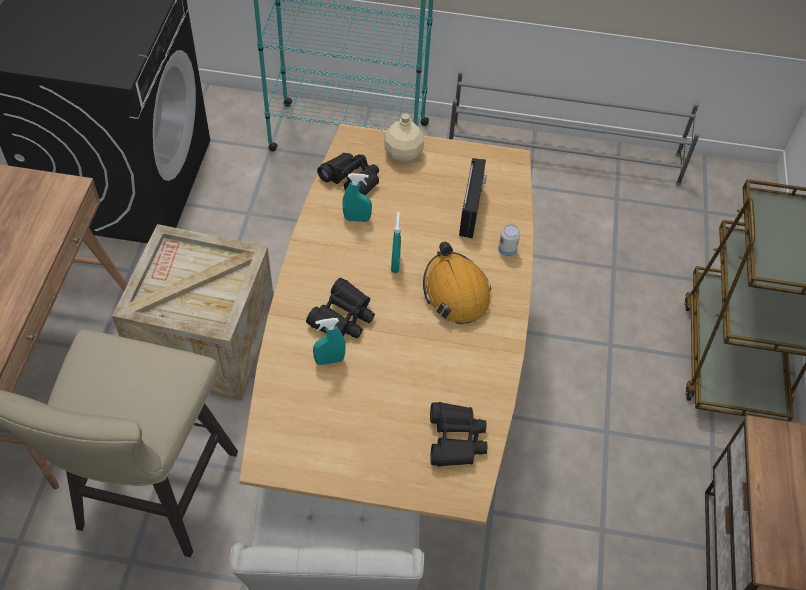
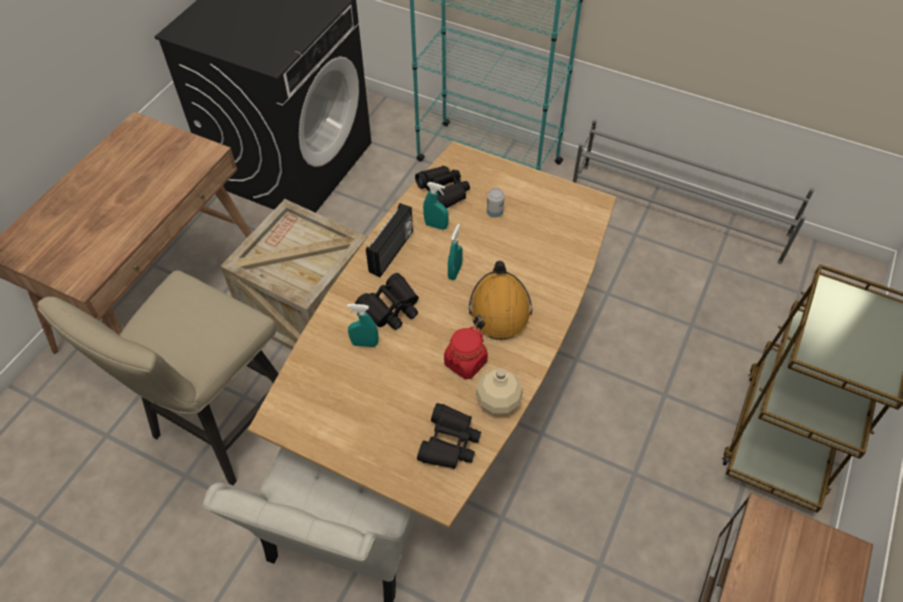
camera: 20 degrees right, 0 degrees up
(403, 153) = (499, 176): beige bottle -> beige bottle (498, 401)
(441, 355) = (465, 362): none -> red jar
(472, 211) = (542, 240): radio -> radio (392, 252)
(507, 251) = (561, 282): can -> can (494, 213)

